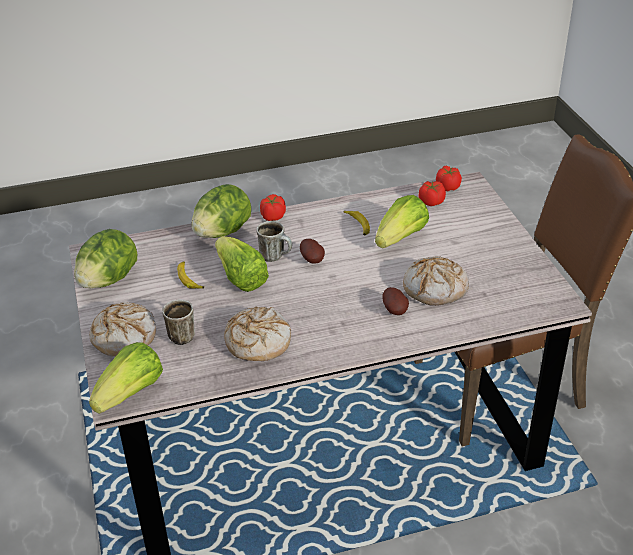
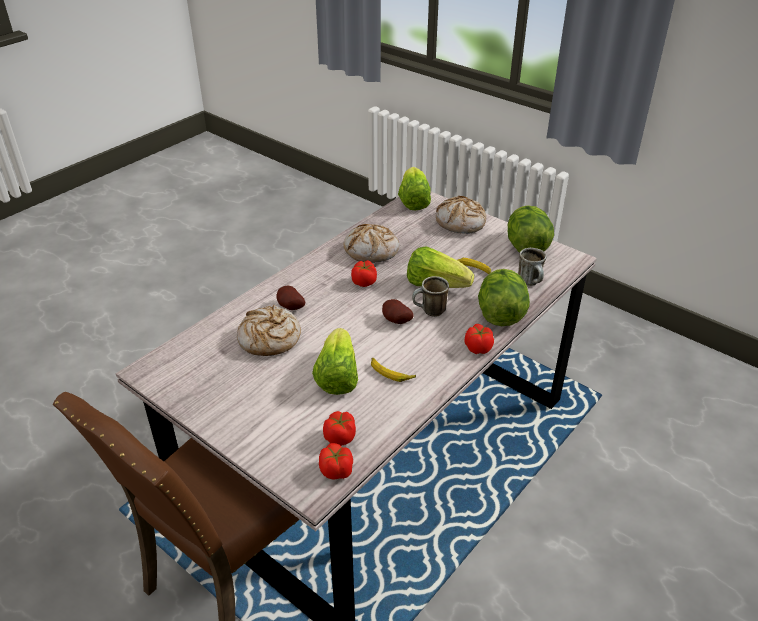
camera: 145 degrees right, 0 degrees up
(182, 334) = (426, 236): mug -> mug (531, 283)
(302, 308) = (364, 282): none -> tomato

